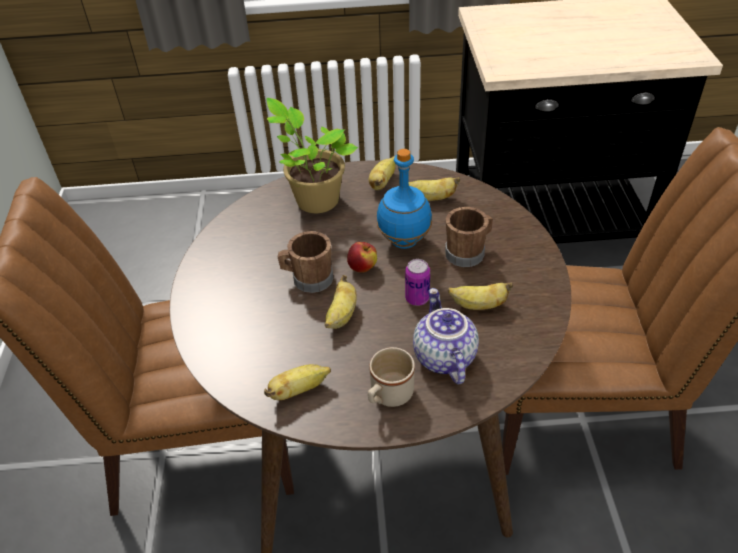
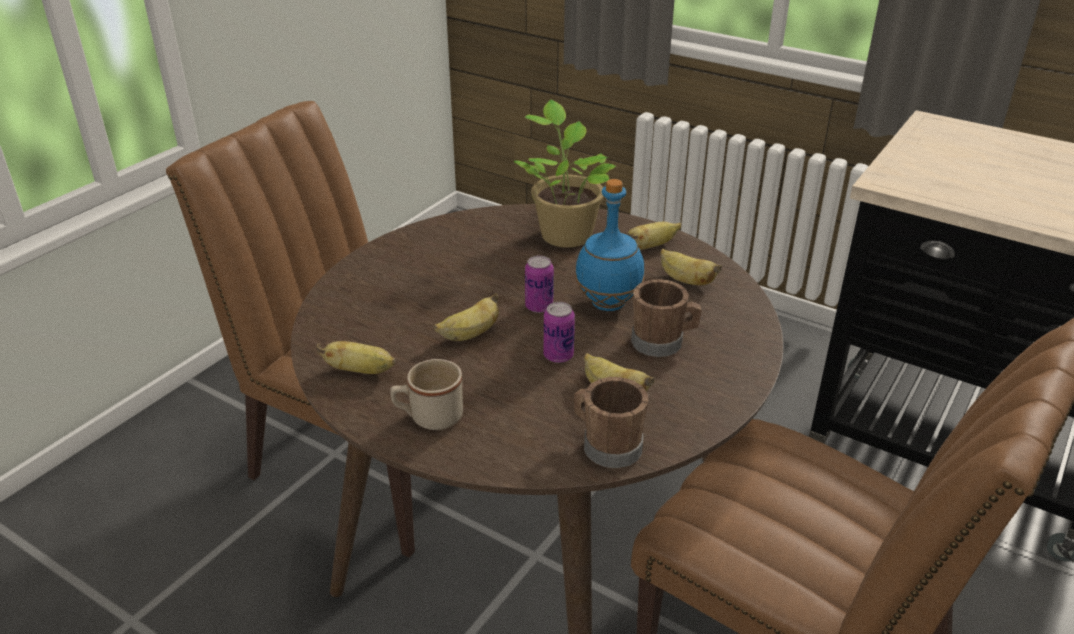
camera: 35 degrees right, 10 degrees down
(308, 279) = (477, 292): brown mug -> brown mug (606, 445)
(363, 268) = (539, 307): apple -> can
(442, 357) = (520, 415): teapot -> none

